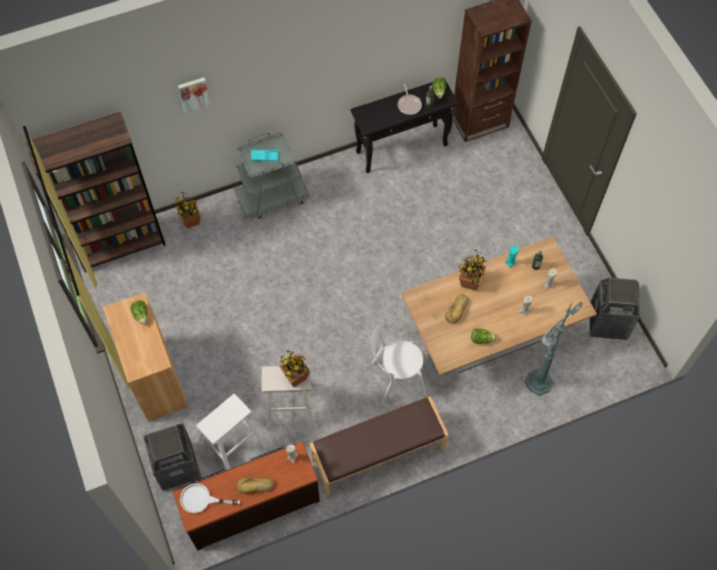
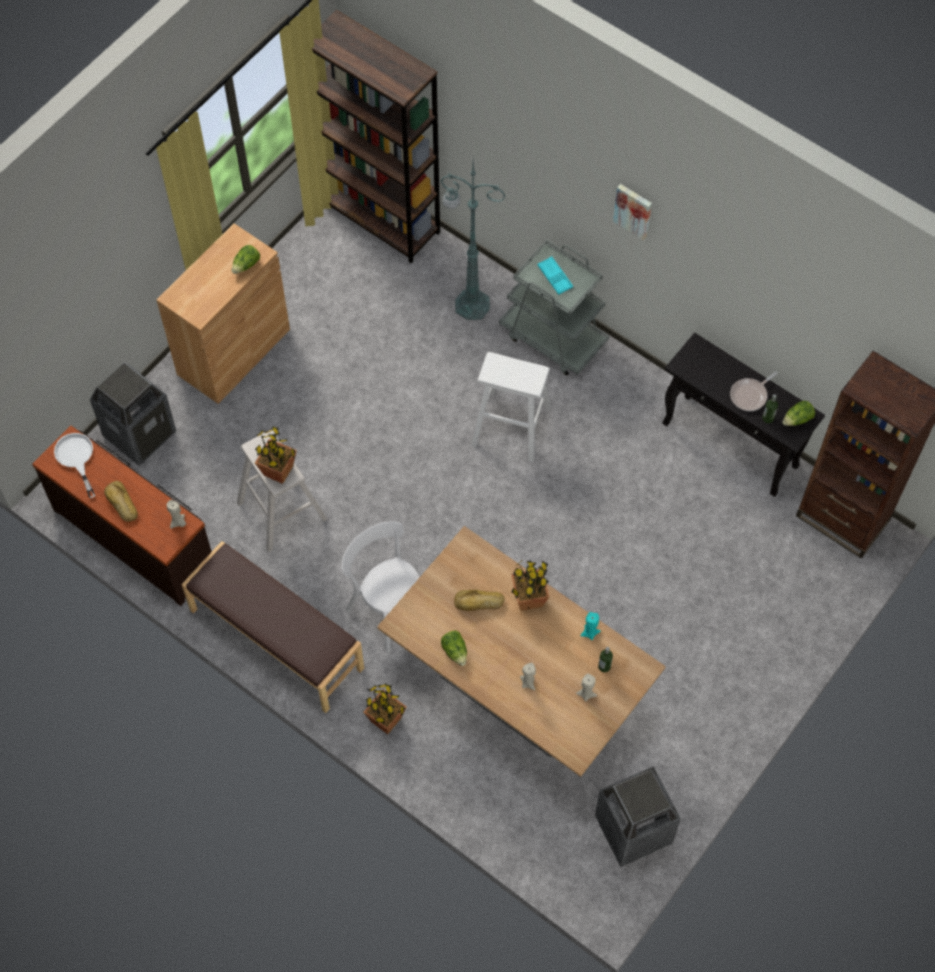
camera: 60 degrees right, 0 degrees up
(191, 221) = (461, 271): potted plant -> potted plant (386, 720)
(193, 94) = (522, 130): picture -> picture (633, 210)
(232, 444) = (198, 475): white stool -> white stool (511, 426)
(537, 383) = (485, 781): green floor lamp -> green floor lamp (470, 304)

